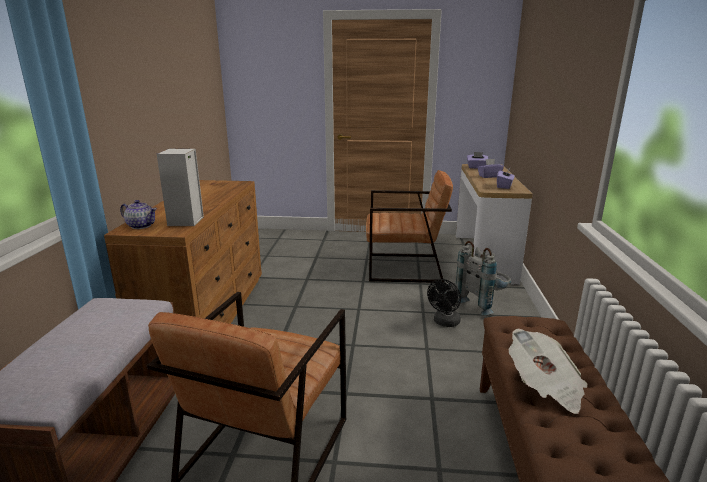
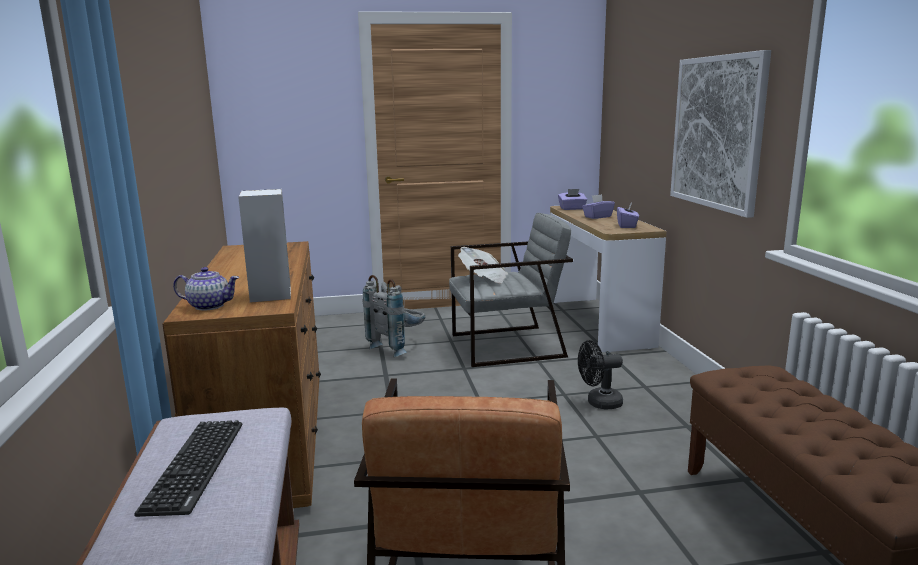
camera: 15 degrees left, 5 degrees down
(80, 335) = (195, 466): none -> keyboard
(404, 268) = (507, 346): brown armchair -> grey armchair
(445, 323) = (599, 403): black fan -> black fan turned 60 degrees clockwise
(483, 304) = (629, 375): grey backpack -> grey backpack (398, 347)
(545, 387) = (821, 434): newspaper -> newspaper (483, 278)
(568, 117) = (717, 132): none -> picture

